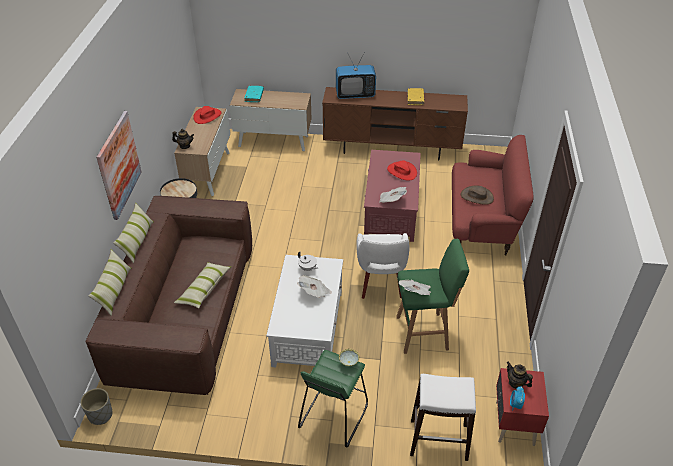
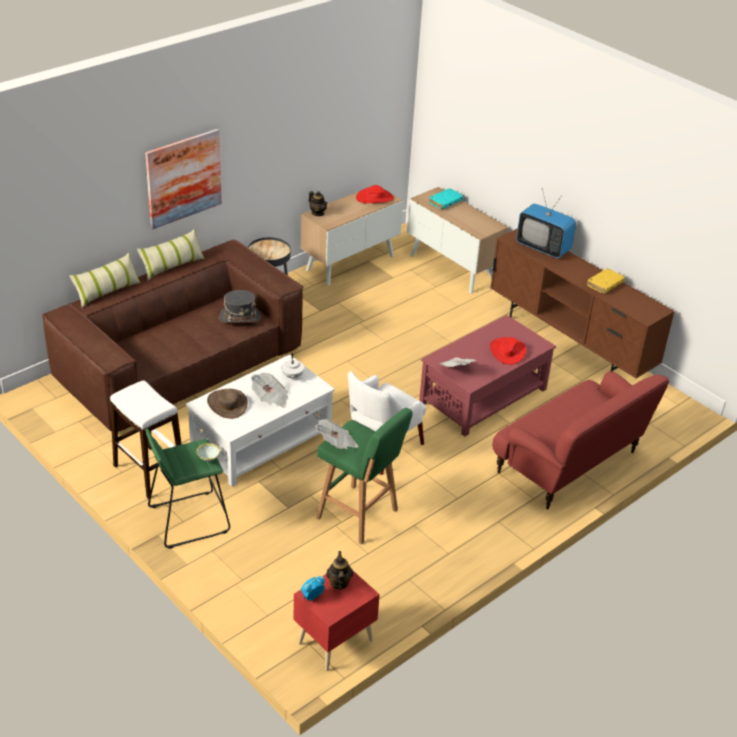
camera: 40 degrees right, 5 degrees down
(100, 415) = (26, 395): grey planter -> none
(204, 289) = (190, 341): pillow -> none
(215, 250) = (240, 317): none -> grey hat
(438, 440) = (248, 601): white stool -> white stool (149, 472)
(477, 196) = (559, 421): brown hat -> brown hat (227, 404)

